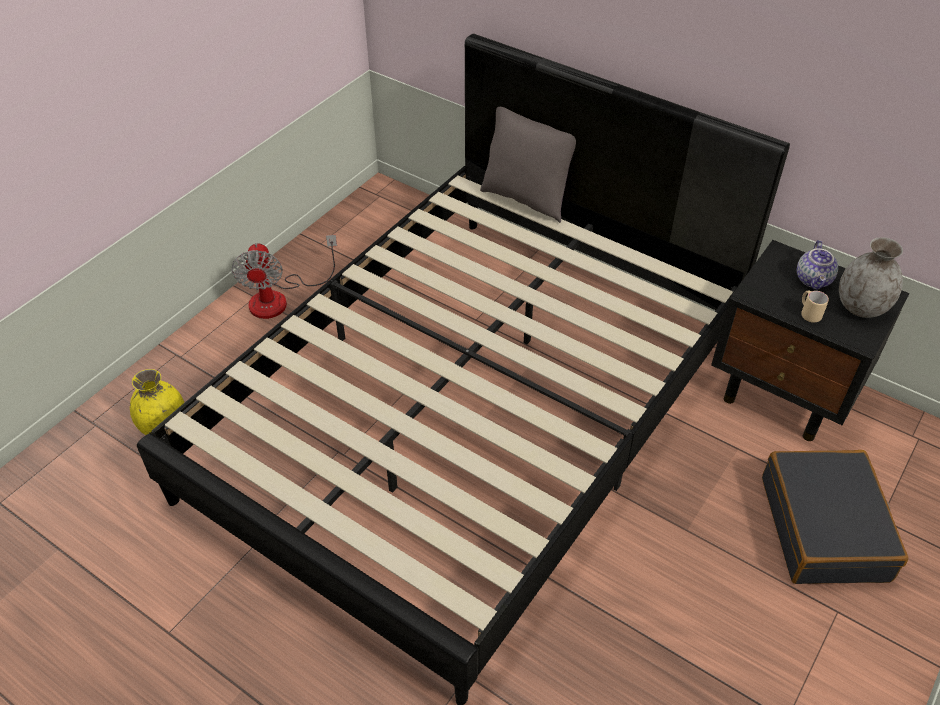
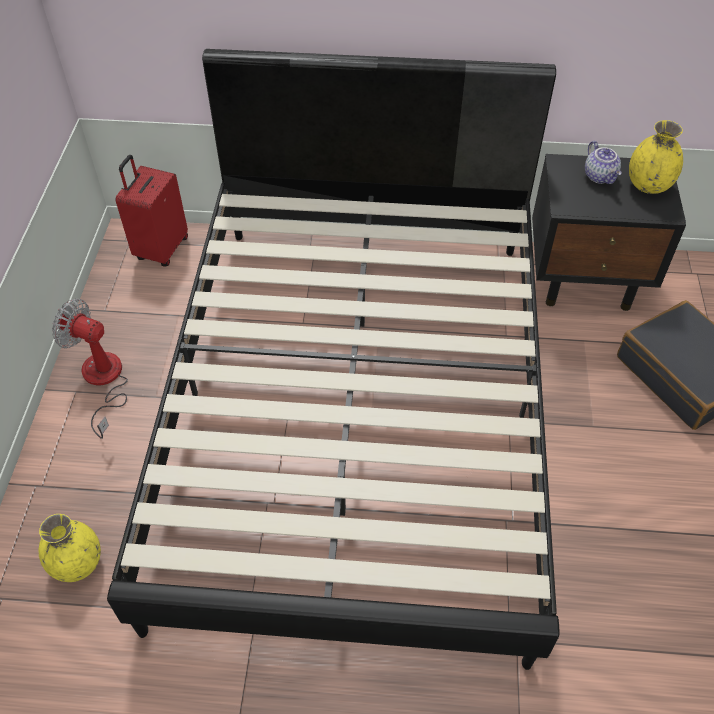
camera: 30 degrees left, 5 degrees up
(280, 298) = (103, 381): fan -> fan turned 150 degrees clockwise
(400, 212) = (161, 249): none -> red suitcase
(526, 198) = (301, 193): grey pillow -> none
(808, 313) = (617, 206): beige mug -> none
(860, 307) = (648, 185): grey vase -> yellow vase

